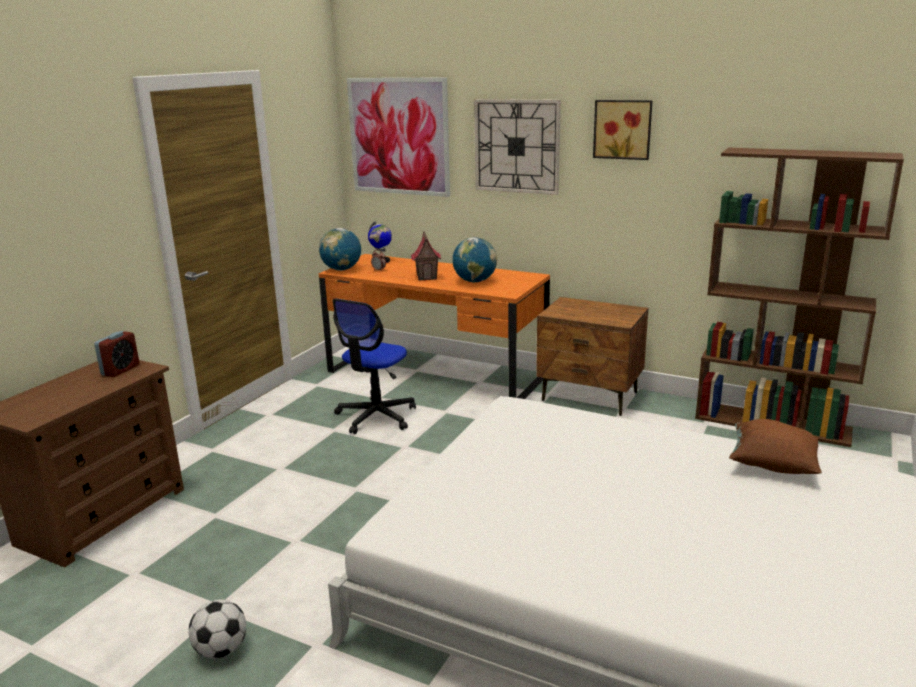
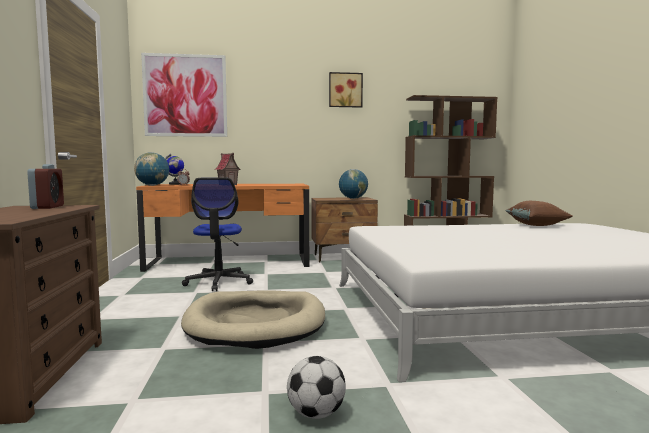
camera: 35 degrees left, 15 degrees down
(323, 506) = (256, 323): none -> beige dog bed
(475, 281) = (265, 184): globe -> globe (353, 198)
(517, 146) = (277, 101): wall clock -> none

